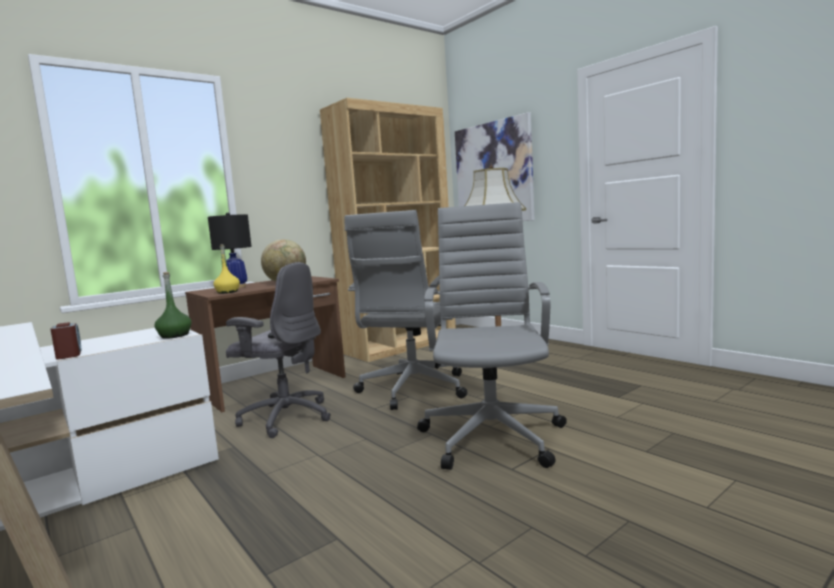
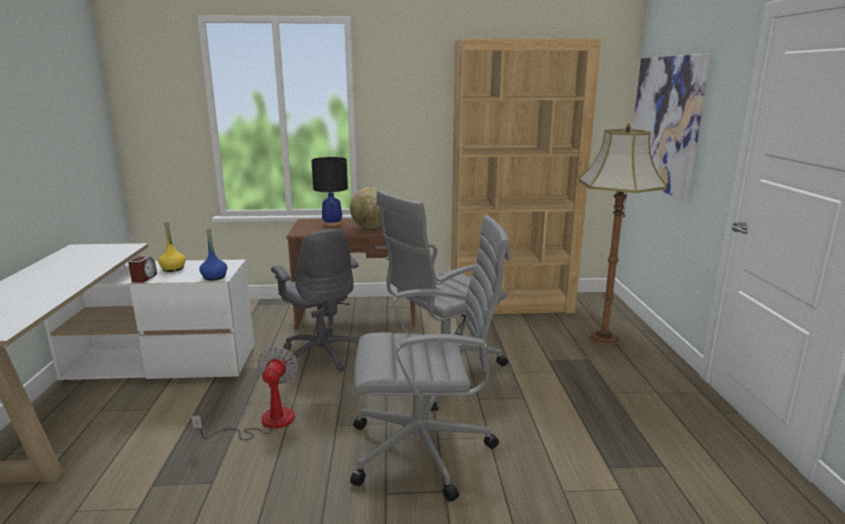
camera: 35 degrees right, 10 degrees up
(175, 335) = (214, 277): green bottle -> blue bottle
(228, 292) = (311, 231): yellow bottle -> yellow bottle (173, 269)
(314, 477) = (265, 423): none -> fan
(492, 435) = (425, 450): grey office chair -> grey office chair turned 45 degrees clockwise

